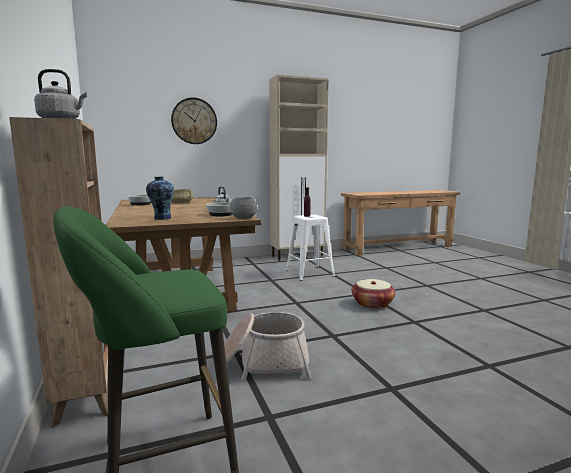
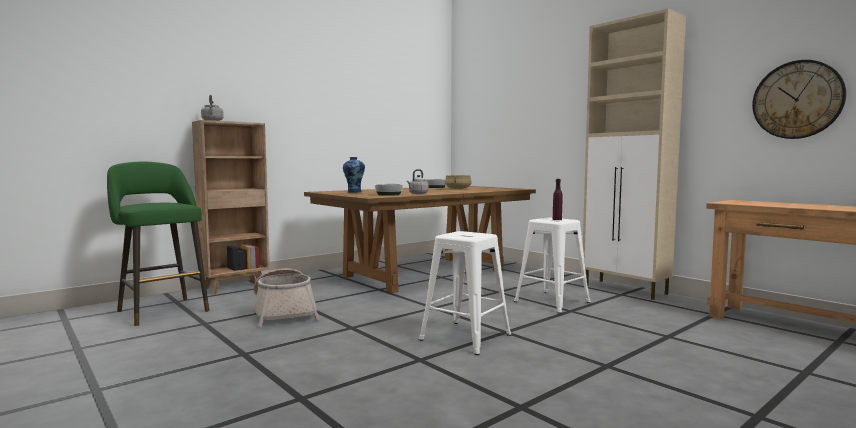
camera: 70 degrees right, 5 degrees down
(194, 121) = (528, 101): wall clock -> wall clock (797, 100)
(244, 218) = (371, 197): grey bowl -> none
(372, 304) = (467, 337): basket -> white stool

